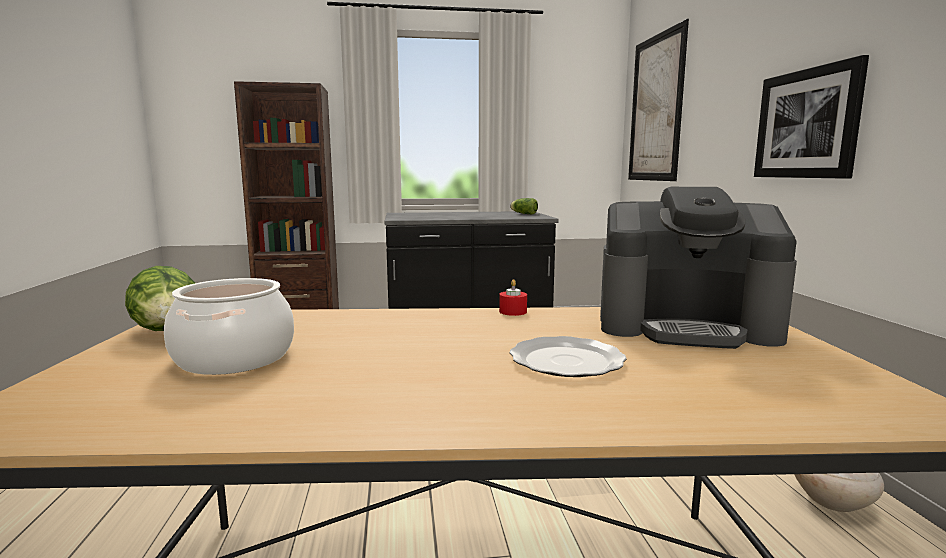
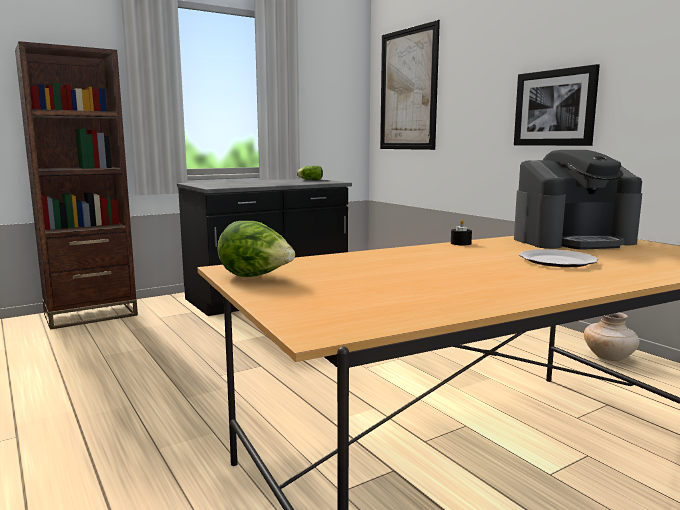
camera: 25 degrees left, 0 degrees up
(234, 358) = (361, 283): cooking pot -> none
(513, 311) = (460, 243): red candle -> black candle

